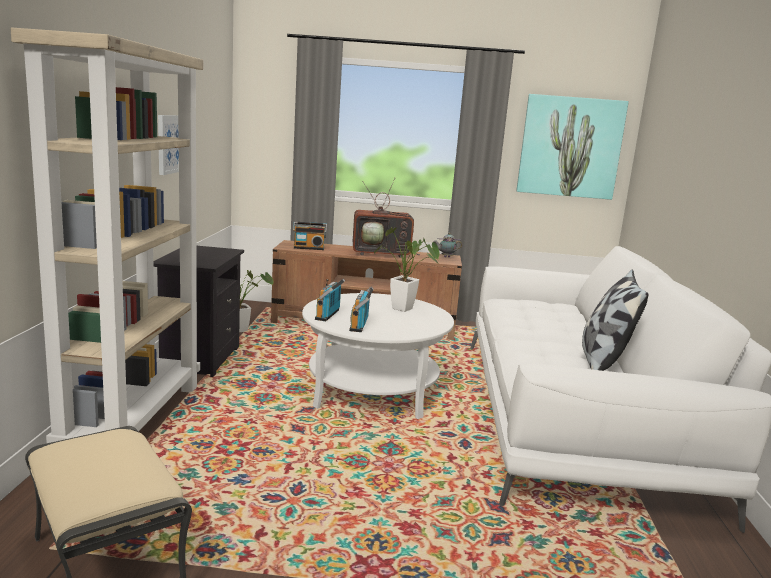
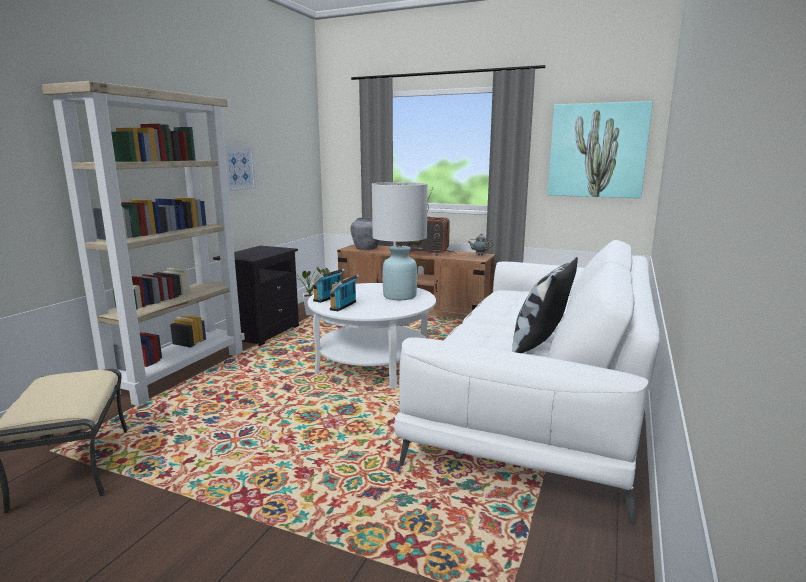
camera: 20 degrees right, 0 degrees up
(309, 248) = (367, 249): radio -> grey vase
(406, 310) = (399, 296): potted plant -> white table lamp

